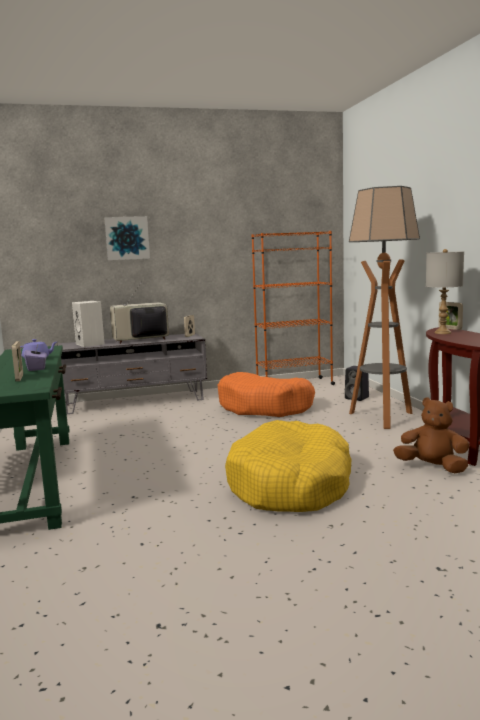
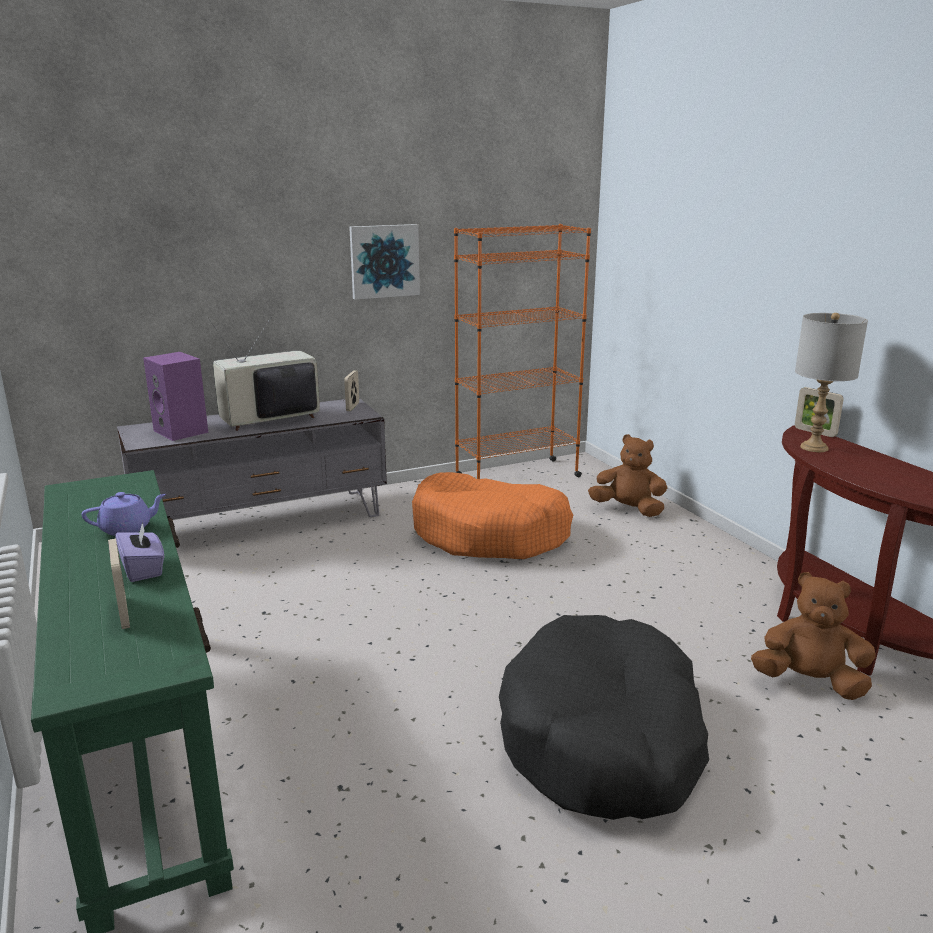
camera: 10 degrees left, 10 degrees up
(91, 344) = (182, 431): white speaker -> purple speaker
(127, 238) = (237, 234): picture -> picture (384, 261)
(290, 484) = (603, 738): yellow dog bed -> black dog bed
(357, 398) = (628, 509): black speaker -> brown plush toy
(382, 418) = (684, 558): floor lamp -> none

